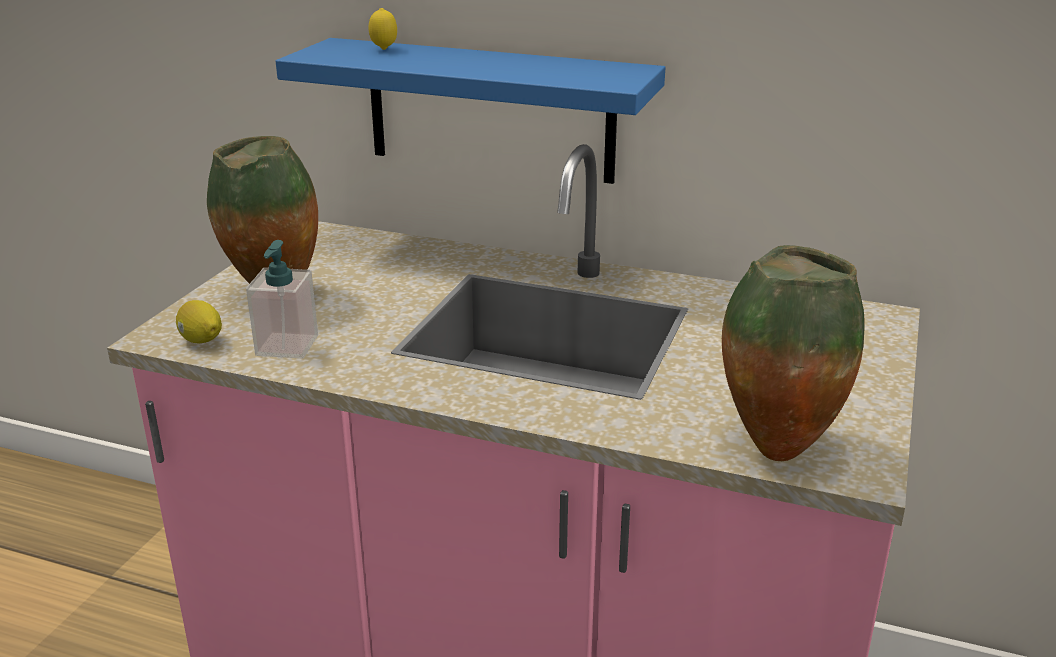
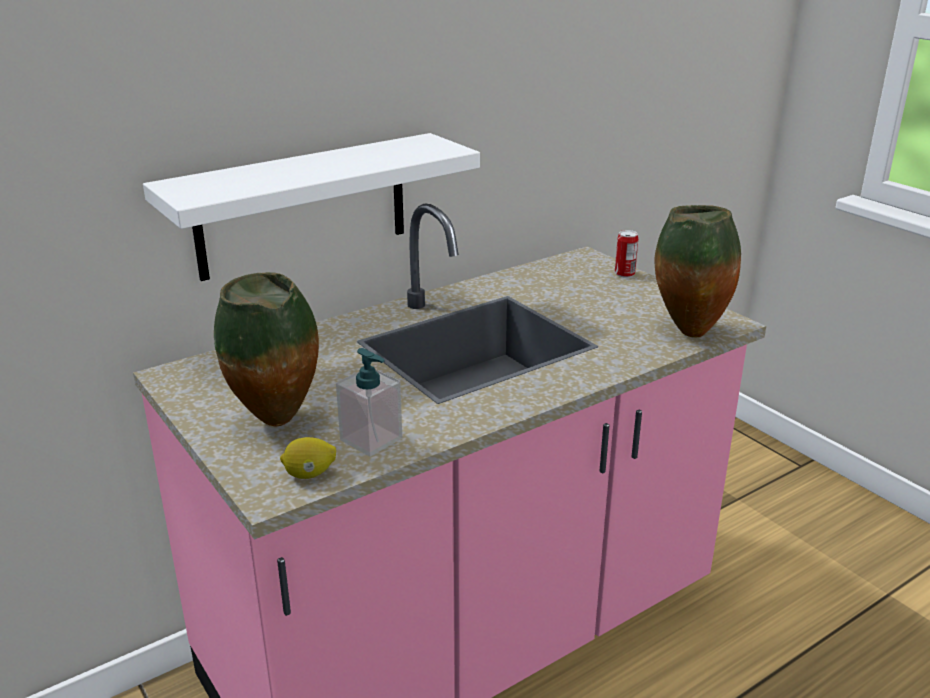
camera: 55 degrees left, 0 degrees up
(384, 49) = (229, 177): lemon -> none
(490, 110) = (303, 206): blue shelf -> white shelf
(879, 355) = (624, 274): none -> can

